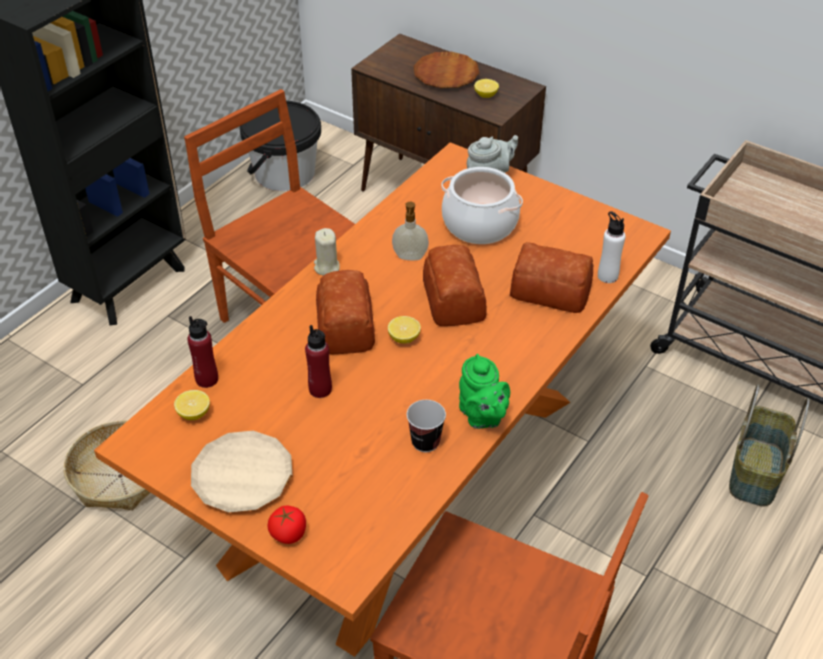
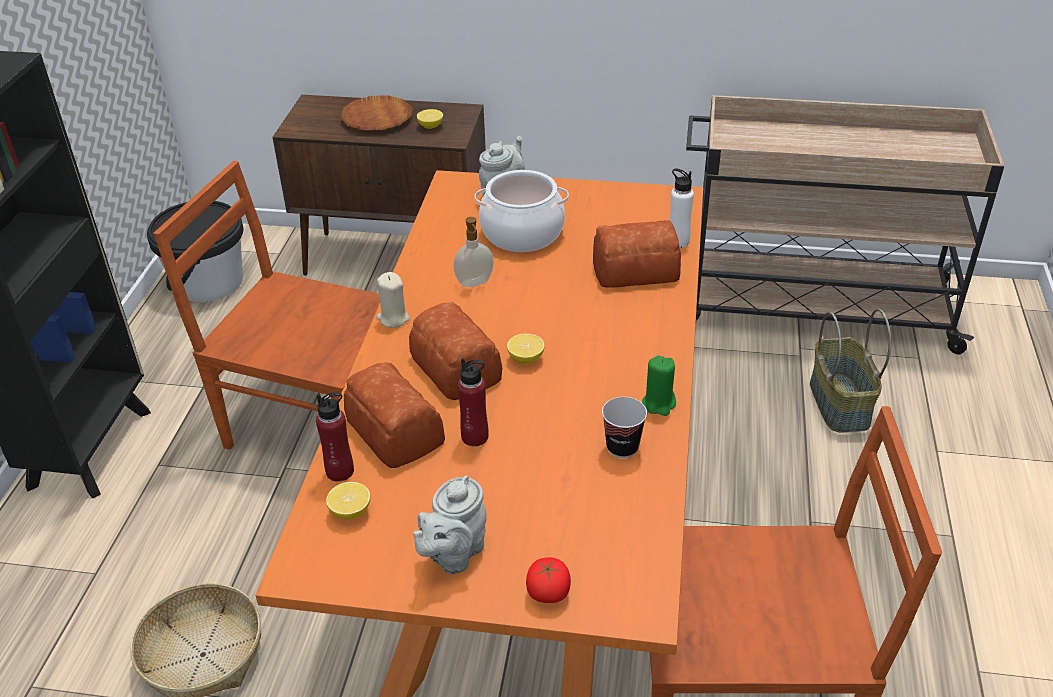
camera: 25 degrees left, 5 degrees down
(242, 476) = (453, 554): beige plate -> grey teapot
(452, 300) = (548, 308): bread -> bread (394, 432)
(482, 416) = (659, 403): green teapot -> green candle

